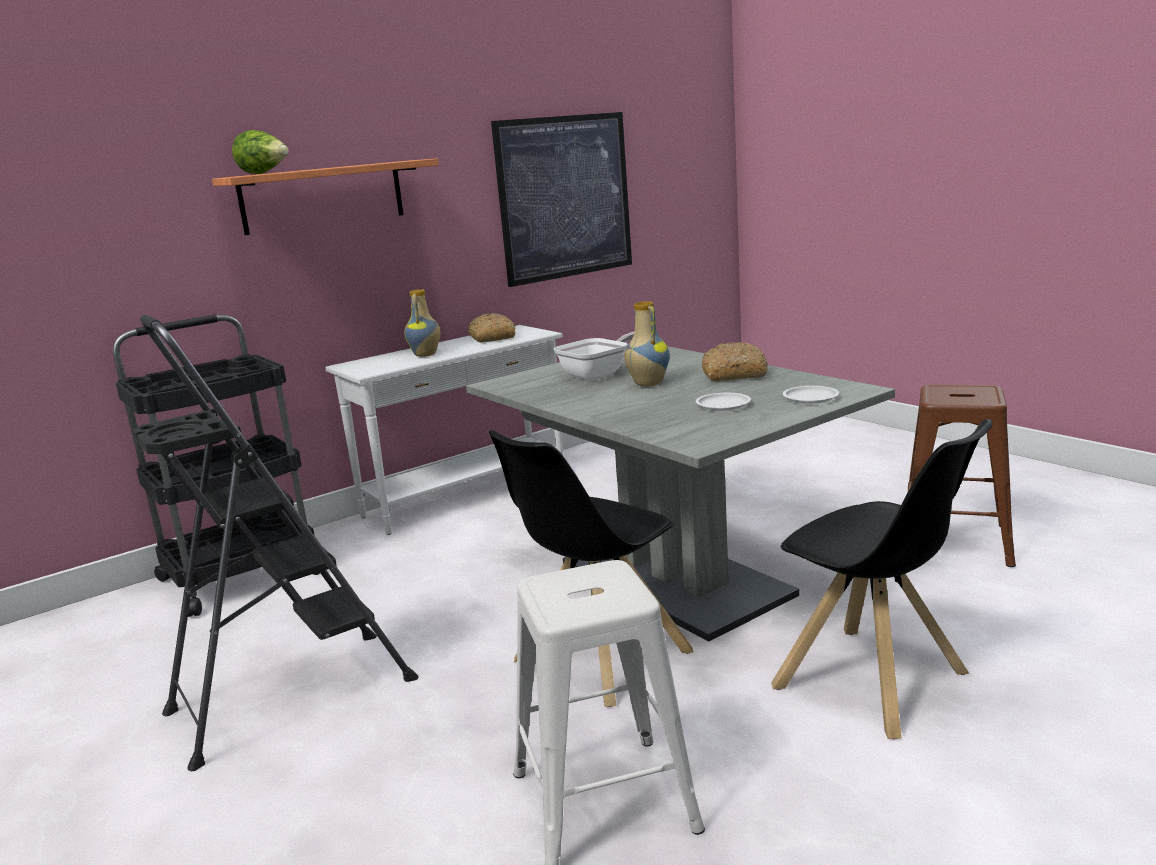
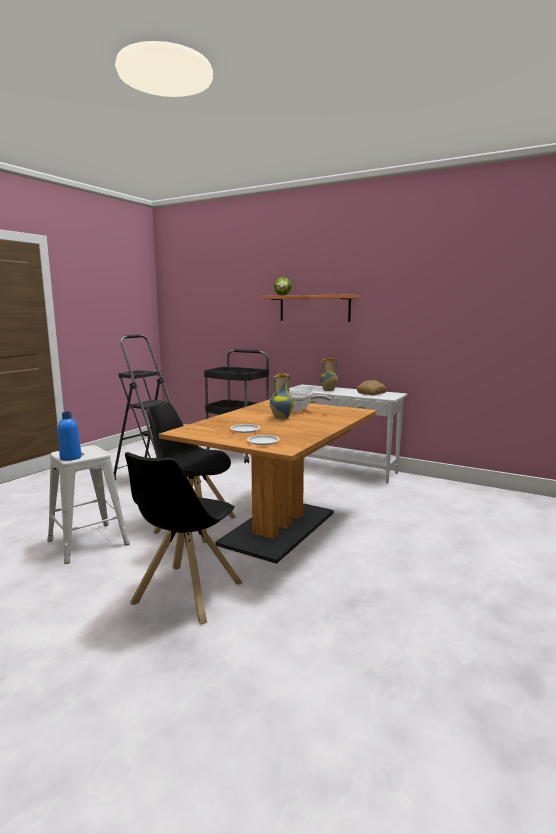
camera: 65 degrees right, 5 degrees down
(565, 197) = (455, 325): picture -> none
(625, 598) = (70, 458): none -> blue bottle
(674, 579) = (278, 528): grey dining table -> brown dining table
(735, 374) = (308, 428): bread -> none
(955, 541) = (396, 615): brown stool -> none

